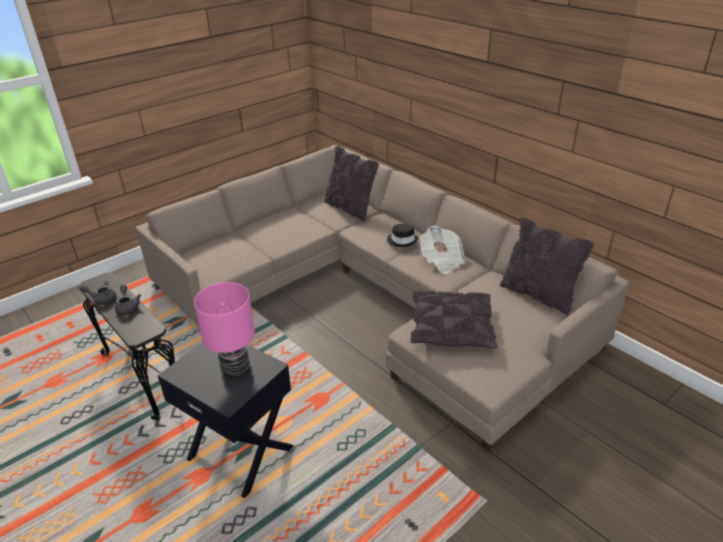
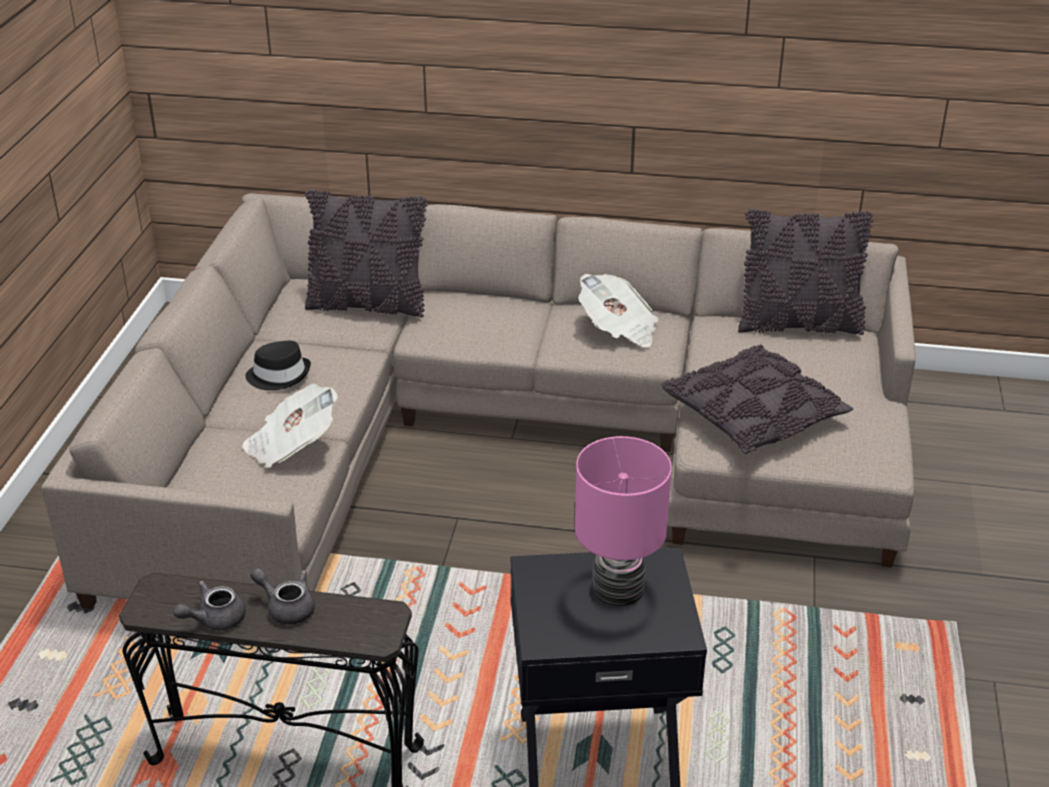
camera: 40 degrees left, 0 degrees up
(246, 252) = (291, 446): none -> newspaper
(402, 240) = (522, 323): black hat -> black hat (279, 375)

